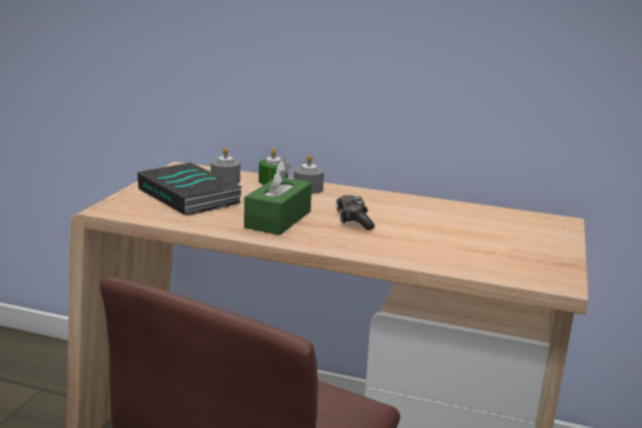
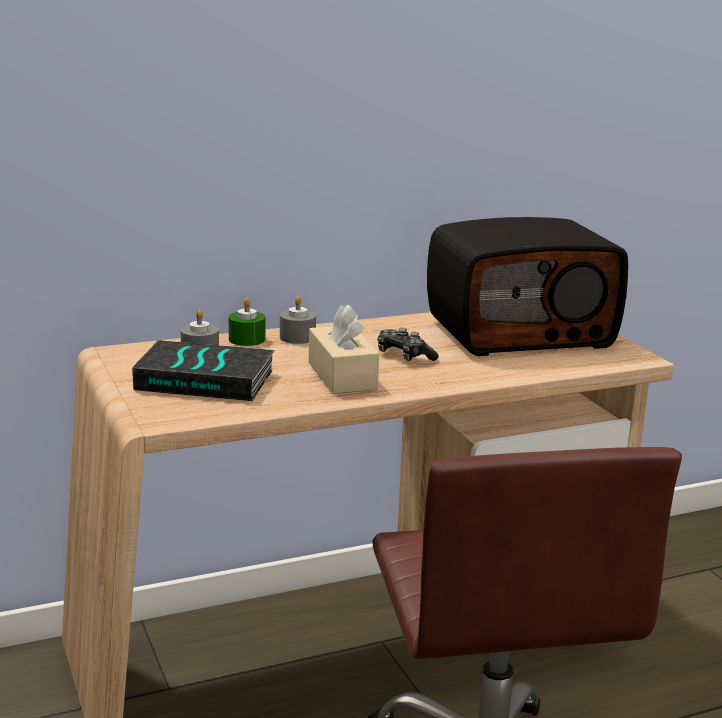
camera: 40 degrees left, 0 degrees up
(278, 219) = (342, 376): green tissue box -> beige tissue box
(489, 232) = (519, 332): none -> radio

